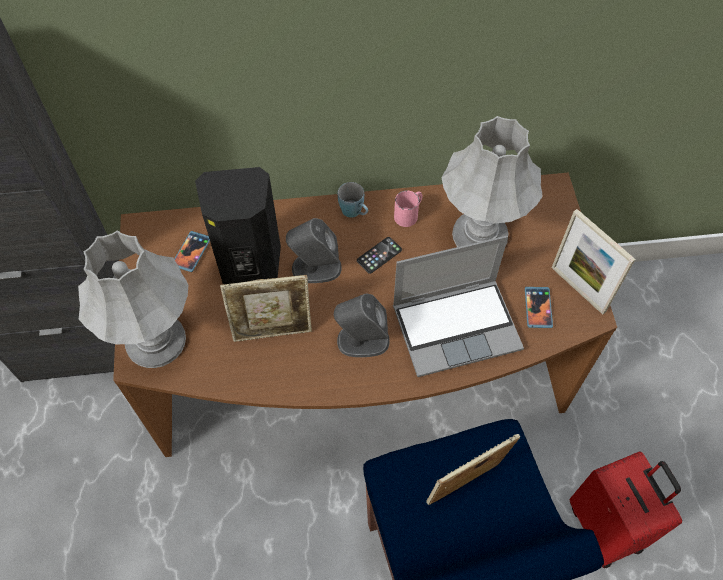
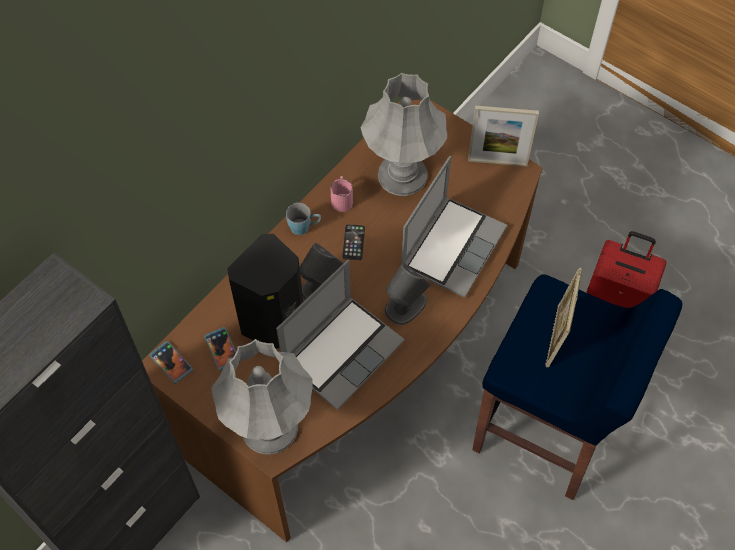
camera: 45 degrees left, 0 degrees up
(273, 332) = (342, 351): picture frame -> laptop
(538, 308) = (487, 194): phone -> phone (171, 363)

